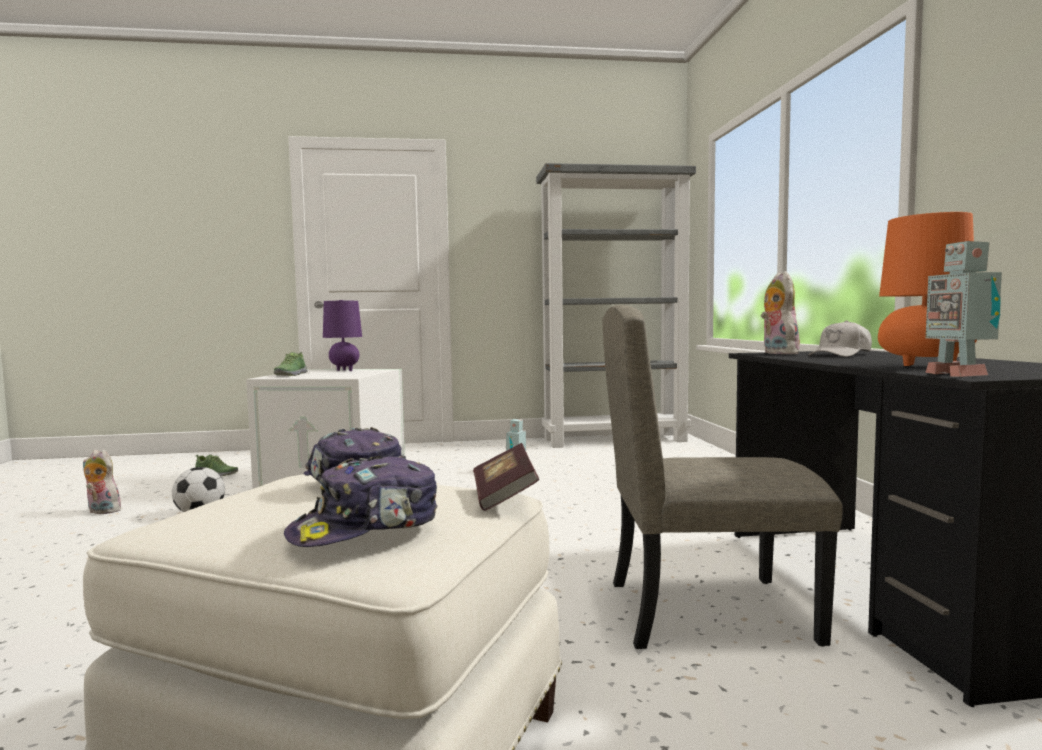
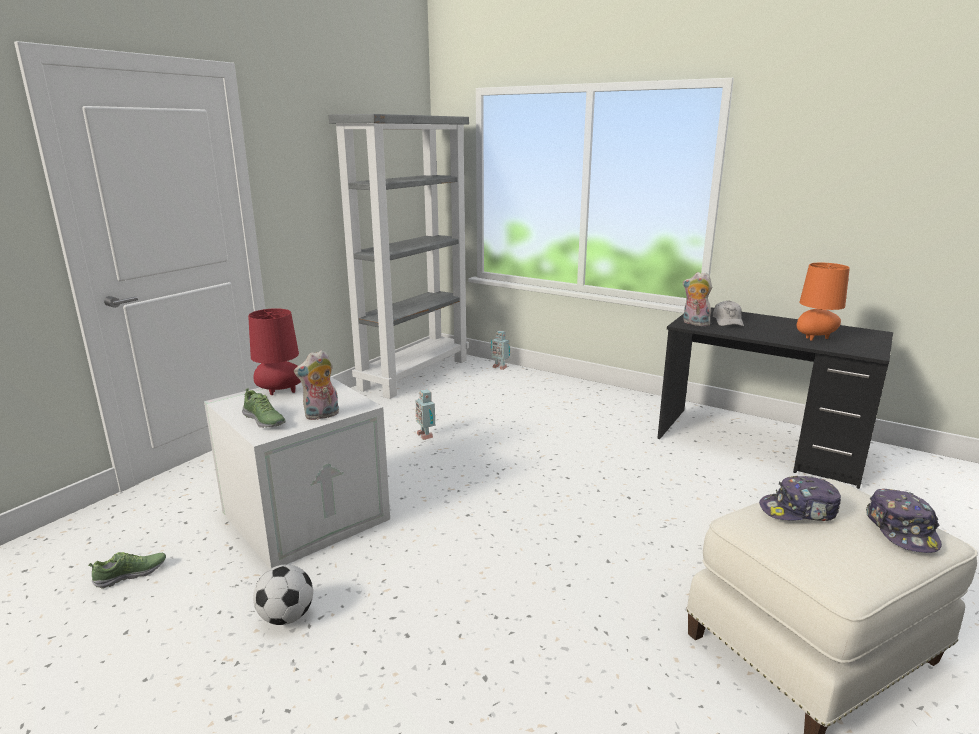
camera: 50 degrees left, 15 degrees up
(101, 511) = (148, 689): plush toy -> plush toy (321, 416)
(344, 370) = (279, 393): purple table lamp -> red table lamp
(504, 496) = (842, 484): book -> none
(708, 610) = (739, 492): beige chair -> none
(958, 375) = (865, 352): toy robot -> toy robot (500, 367)

